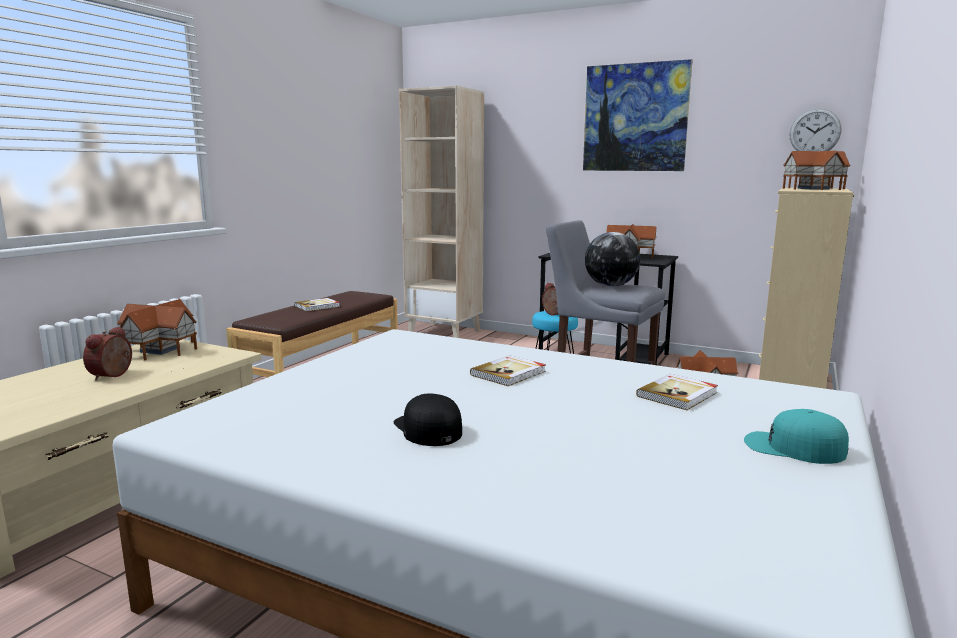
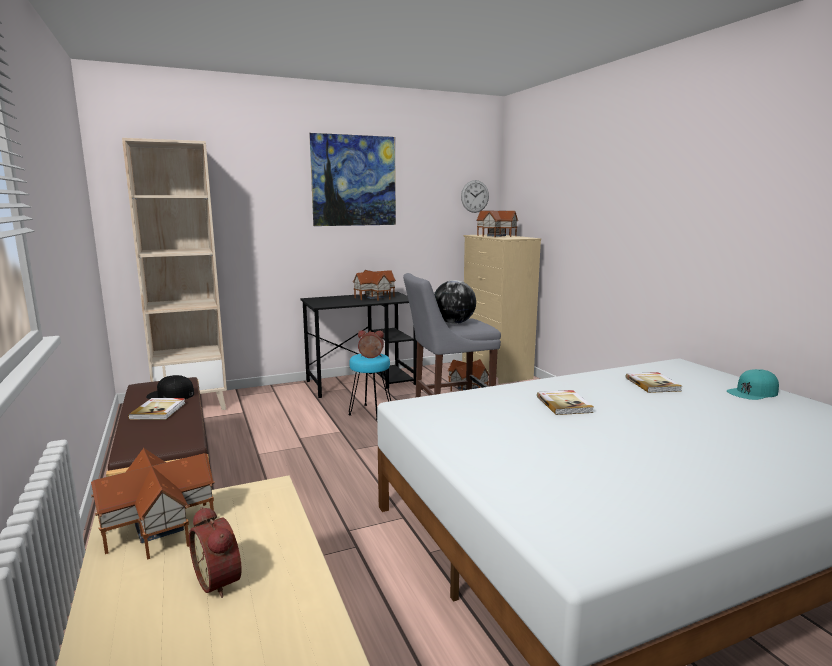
camera: 50 degrees left, 0 degrees up
(427, 428) = (665, 457): black cap -> black cap (170, 395)

